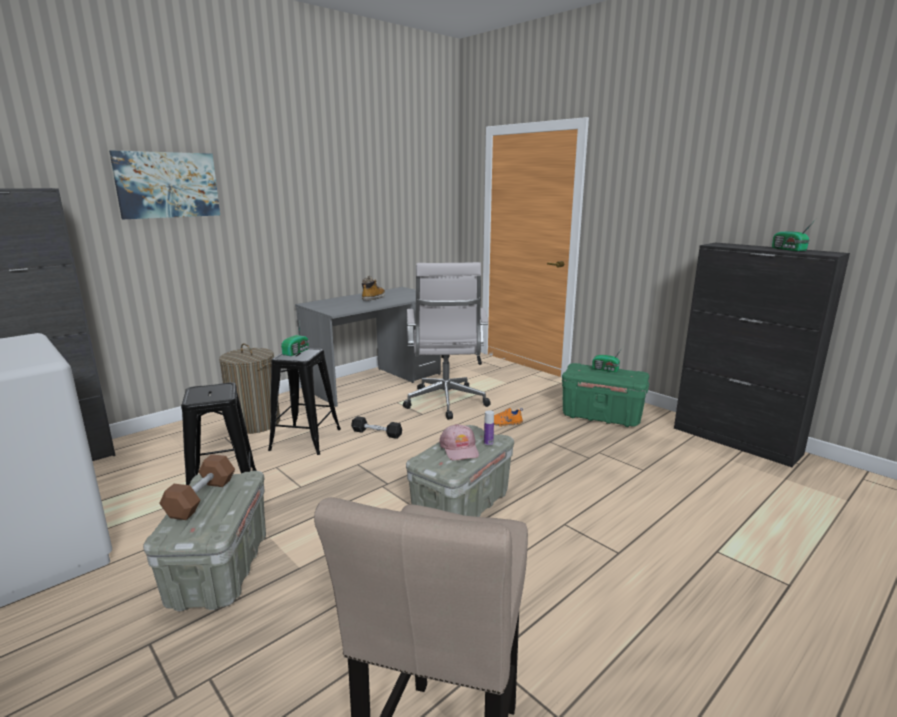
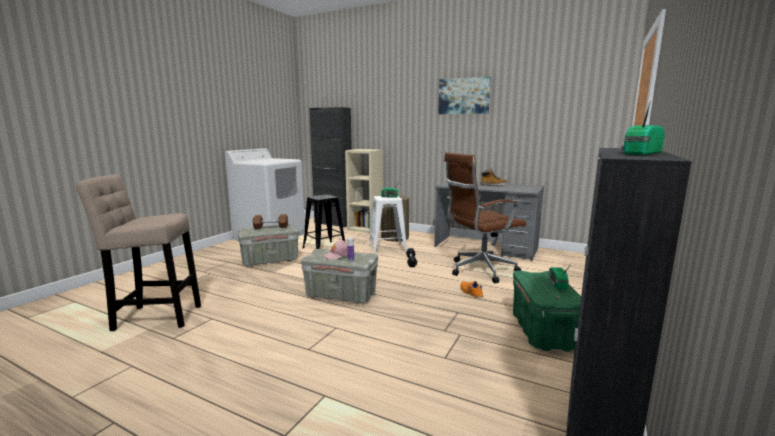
camera: 70 degrees right, 5 degrees down
(163, 437) = (365, 228): none -> beige bookcase
(167, 185) = (394, 106): picture -> picture (464, 96)
(305, 439) = (387, 249): black stool -> white stool
(446, 404) = (479, 270): white office chair -> brown office chair

